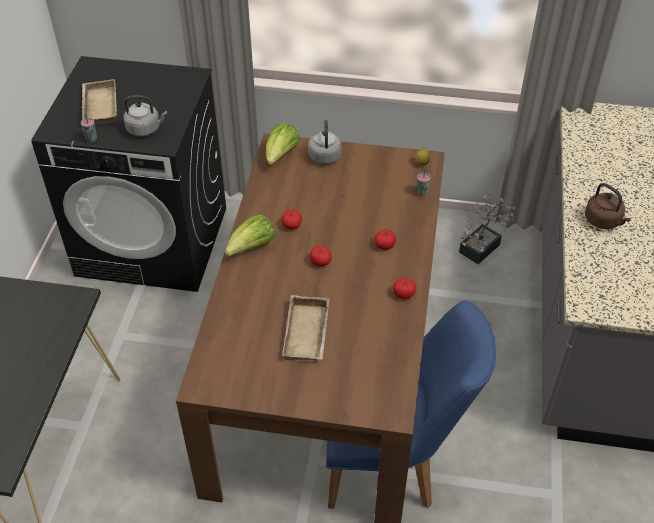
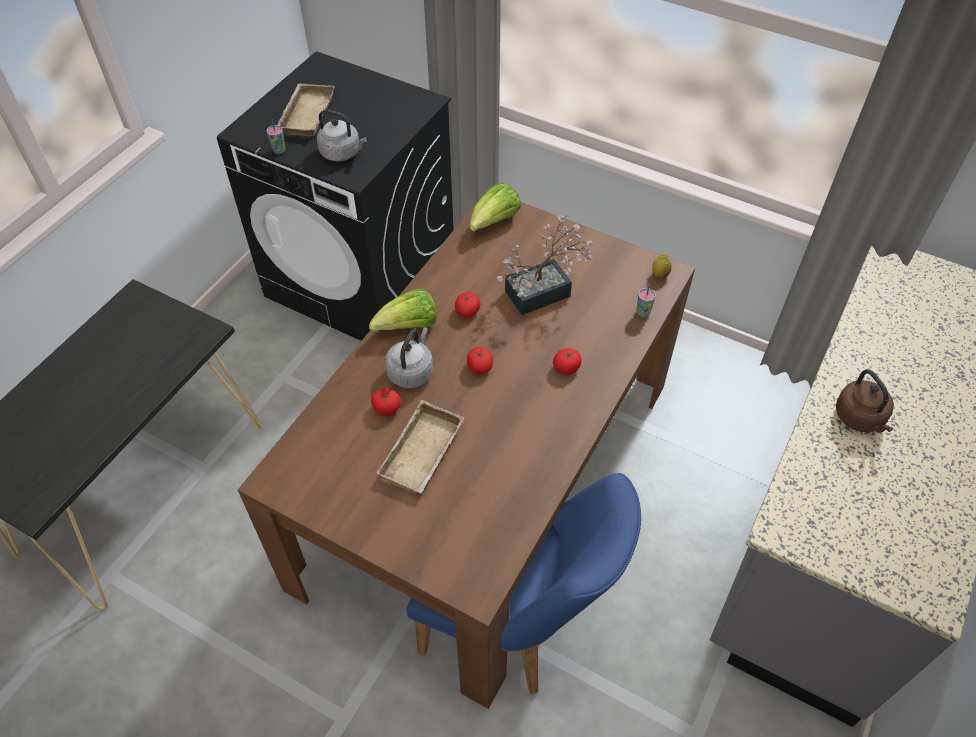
camera: 20 degrees right, 5 degrees up
(324, 155) = (546, 234): grey kettle -> grey kettle (411, 371)
(403, 294) = (561, 437): tomato -> tomato (387, 408)
(483, 246) = (734, 389): potted plant -> potted plant (544, 291)

